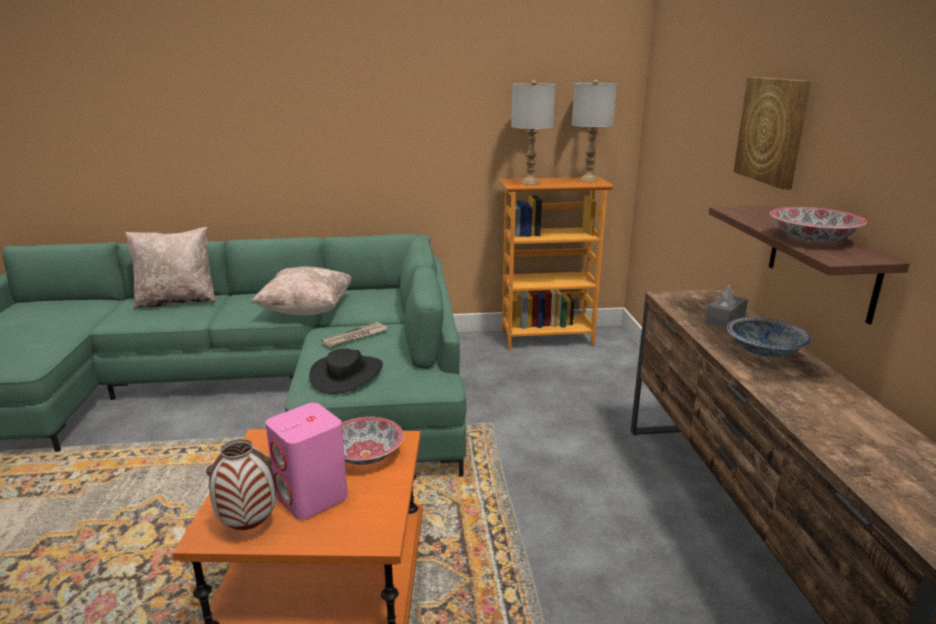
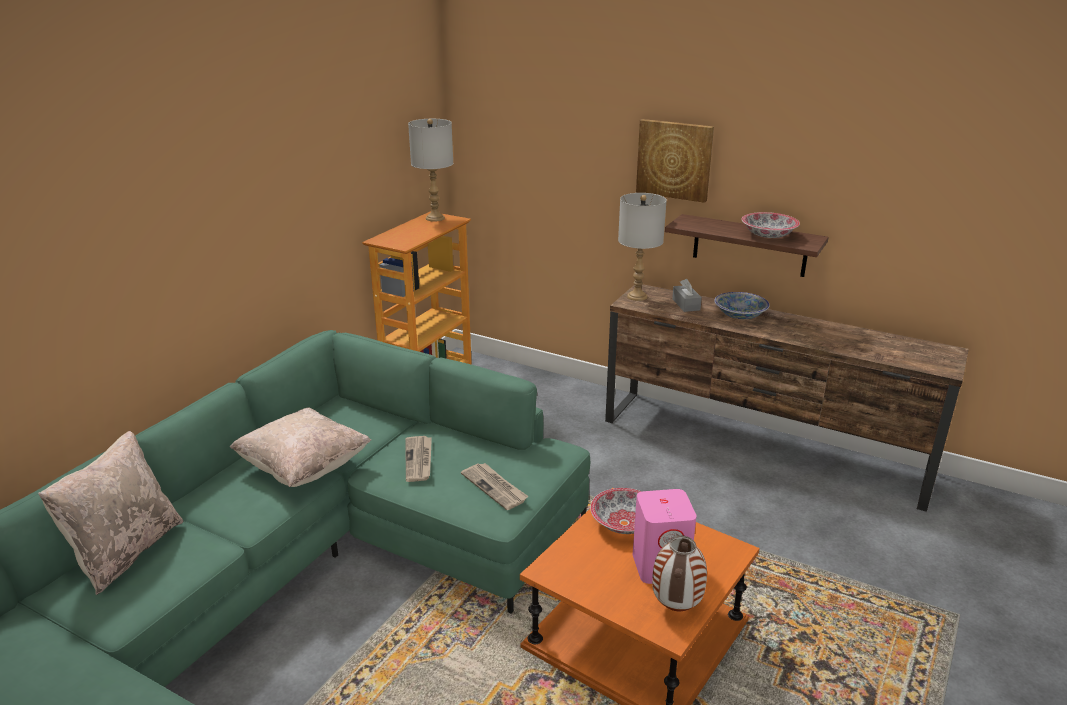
camera: 55 degrees left, 5 degrees up
(347, 374) = (495, 487): black hat -> newspaper
(529, 183) = (404, 238): grey table lamp -> grey table lamp (637, 296)

